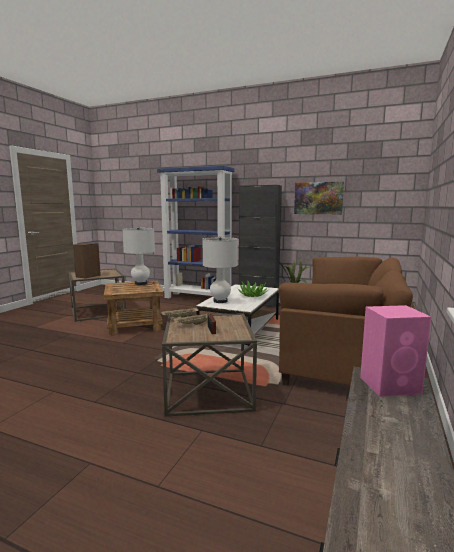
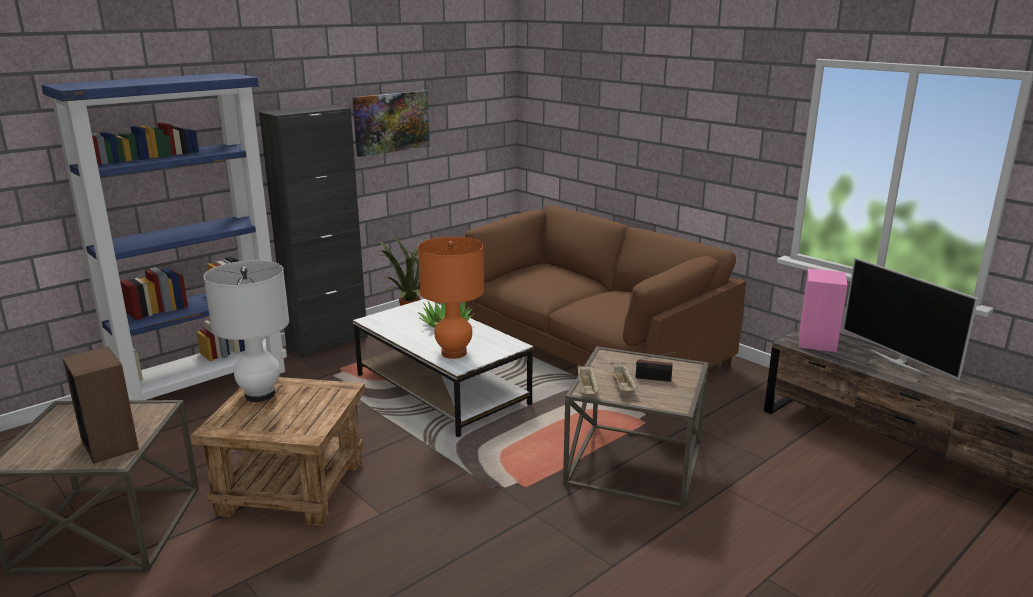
camera: 65 degrees left, 10 degrees up
(220, 301) = (453, 353): white table lamp -> orange table lamp
(413, 437) = (899, 362): none -> television

